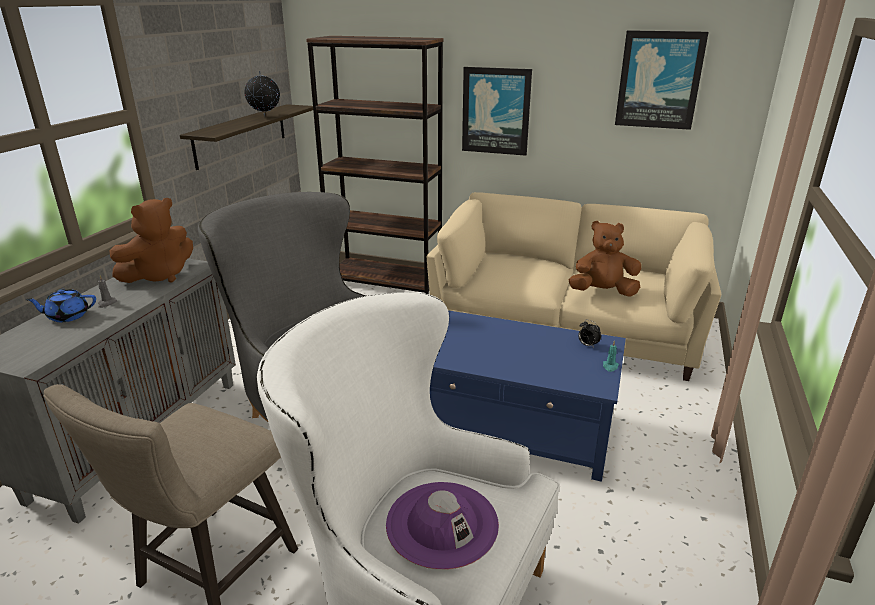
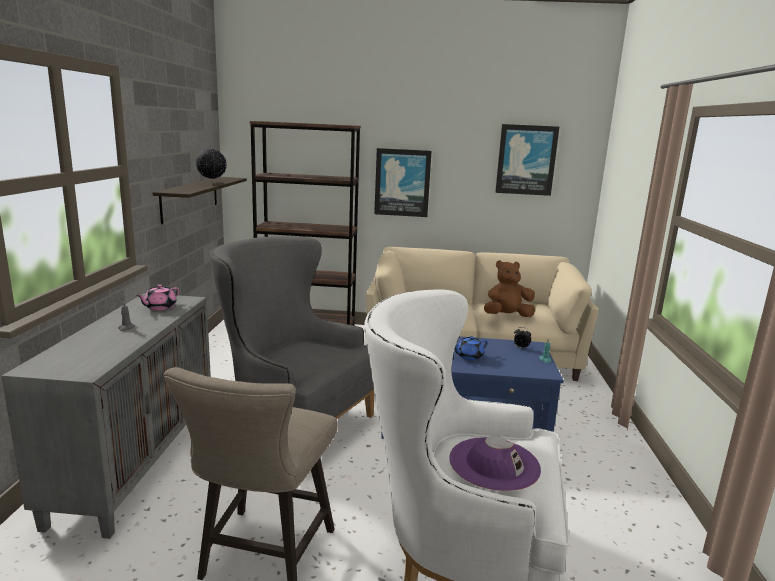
camera: 15 degrees left, 10 degrees down
(67, 316) = (95, 338): blue teapot -> blue teapot (469, 356)
(160, 275) = (160, 307): brown plush toy -> pink teapot

